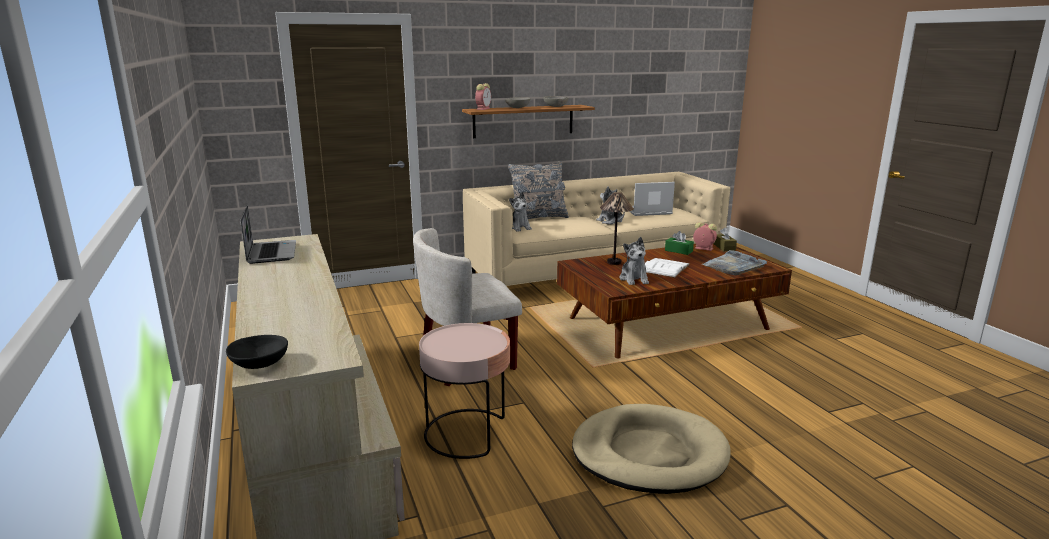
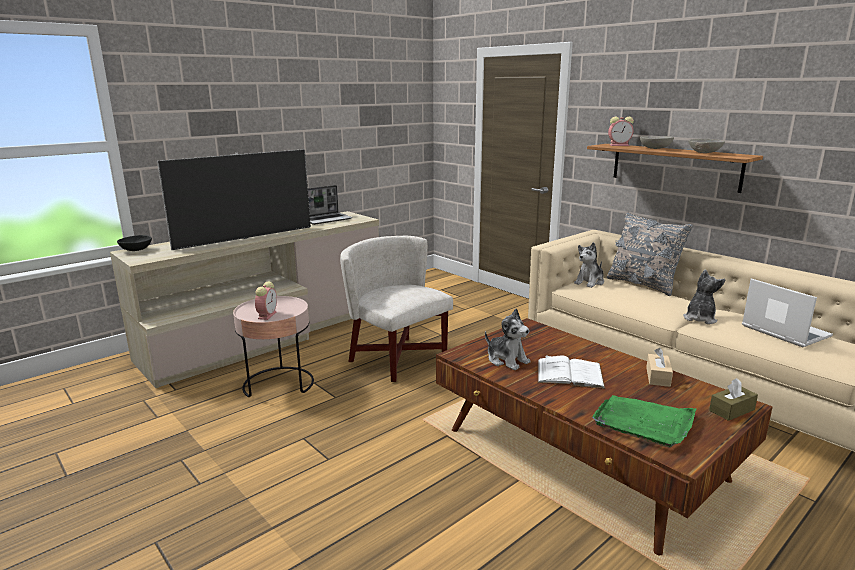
camera: 70 degrees right, 0 degrees up
(302, 295) = (245, 238): none -> television
(614, 262) = (555, 343): table lamp -> none
(634, 279) = (507, 360): plush toy -> plush toy turned 105 degrees counterclockwise
(649, 454) = (263, 474): beige dog bed -> none
(678, 251) = (658, 377): green tissue box -> beige tissue box
(703, 248) = (699, 393): alarm clock -> alarm clock (267, 315)
(734, 266) = (644, 422): grey tray -> green tray

